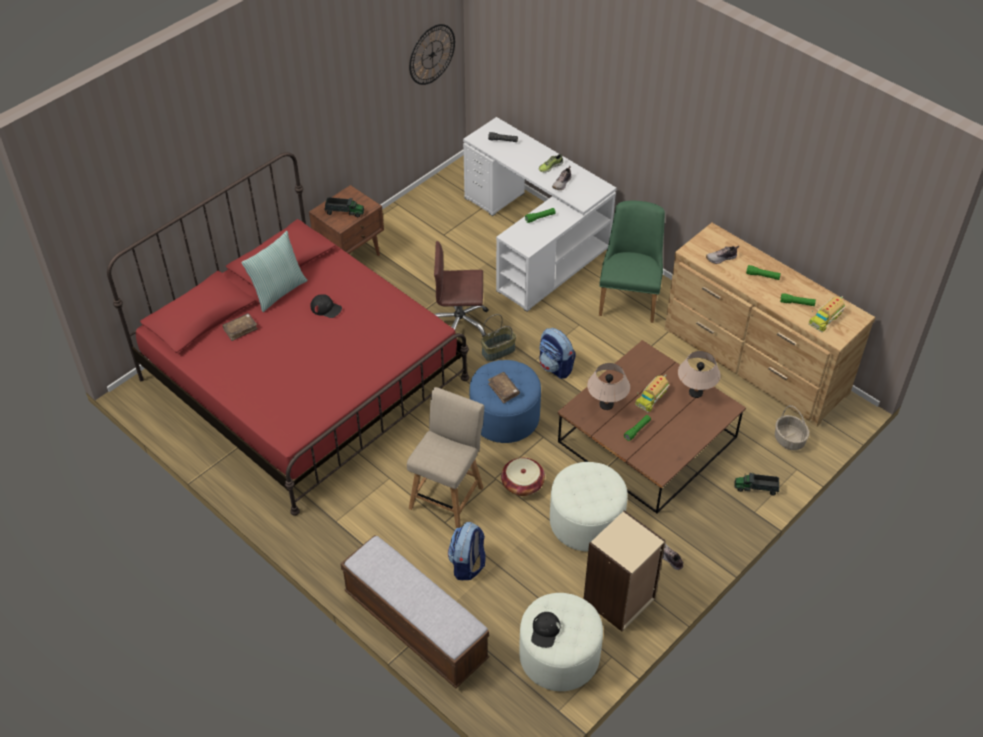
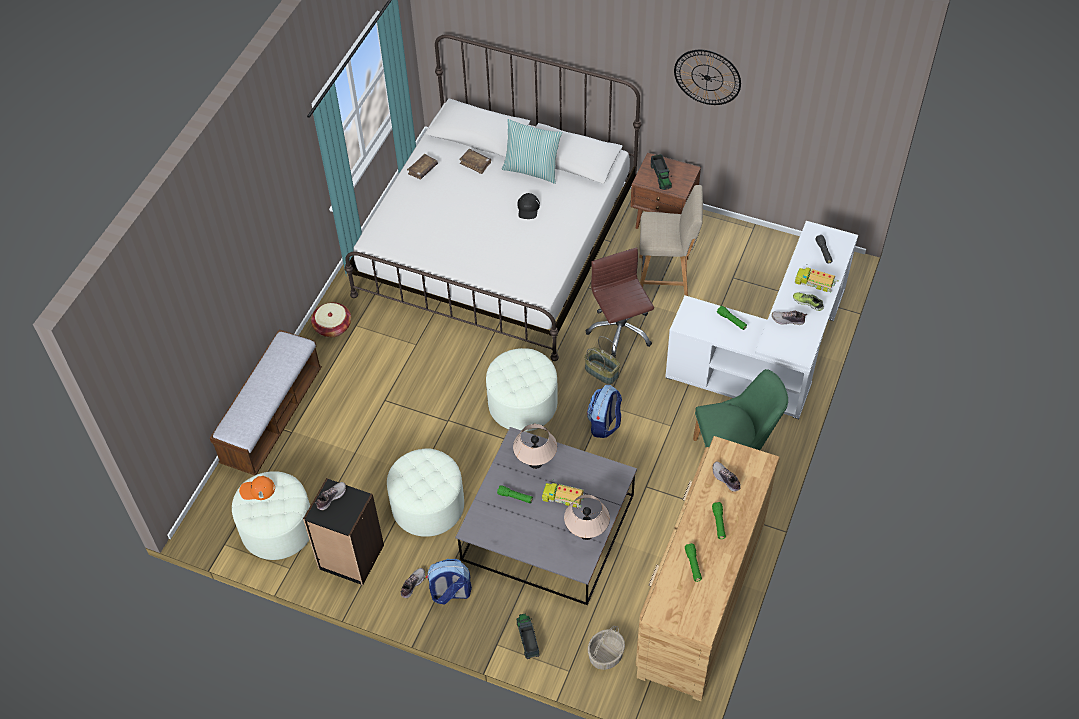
camera: 70 degrees right, 5 degrees up
(303, 379) = (497, 245): red bed -> white bed
(432, 54) = (841, 130): wall clock -> wall clock (707, 77)
(448, 495) = (415, 392): beige chair -> beige chair (666, 276)
(467, 565) = (346, 431): backpack -> backpack (450, 593)
(503, 390) = (511, 375): brown book -> brown book (423, 170)
(504, 417) = (522, 404): blue ottoman -> white ottoman
(522, 484) = (450, 443): basket -> basket (333, 326)
(545, 631) = (257, 490): black cap -> orange cap
(615, 544) = (331, 498): none -> shoe
(619, 600) = (350, 557): beige bookcase -> black bookcase
(647, 439) = (548, 527): brown coffee table -> grey coffee table
(826, 317) = (685, 597): toy truck -> toy truck (815, 282)

